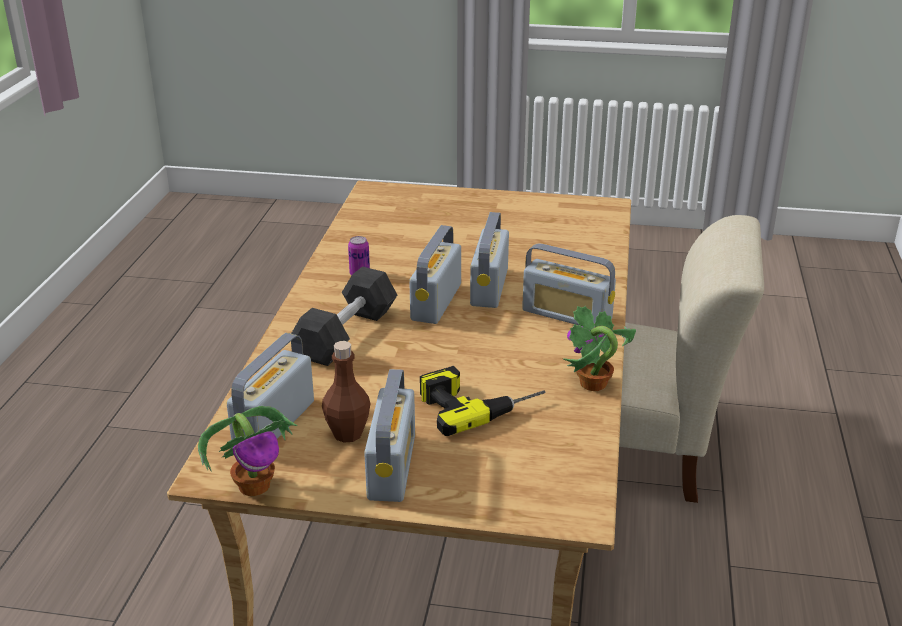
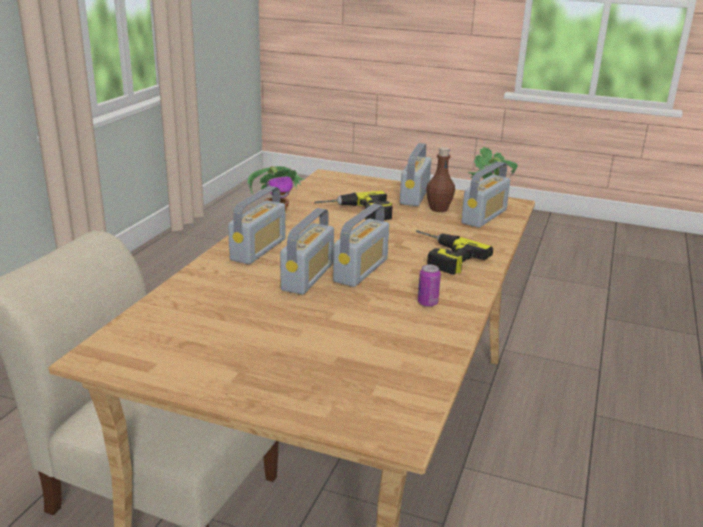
camera: 170 degrees left, 5 degrees down
(346, 334) = (440, 256): black dumbbell -> power drill
(567, 315) = (258, 249): radio -> radio turned 75 degrees clockwise

